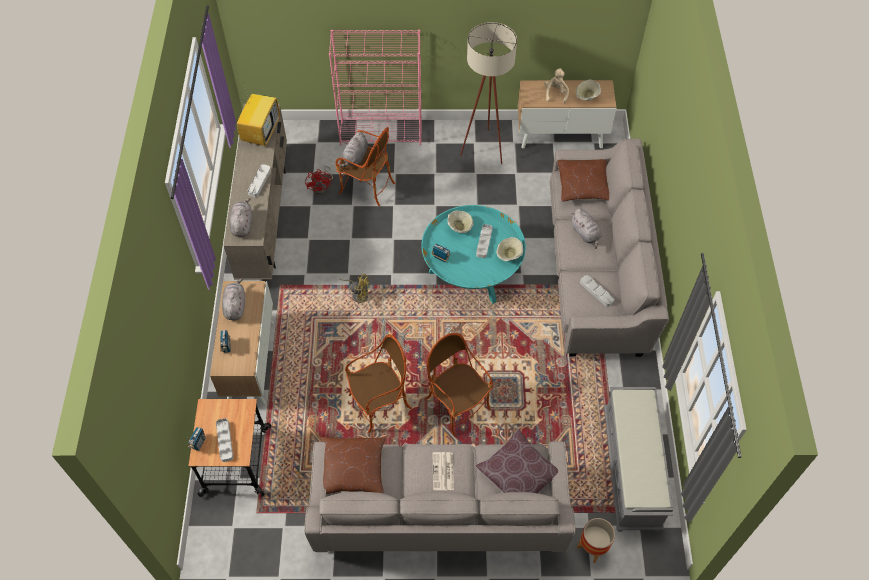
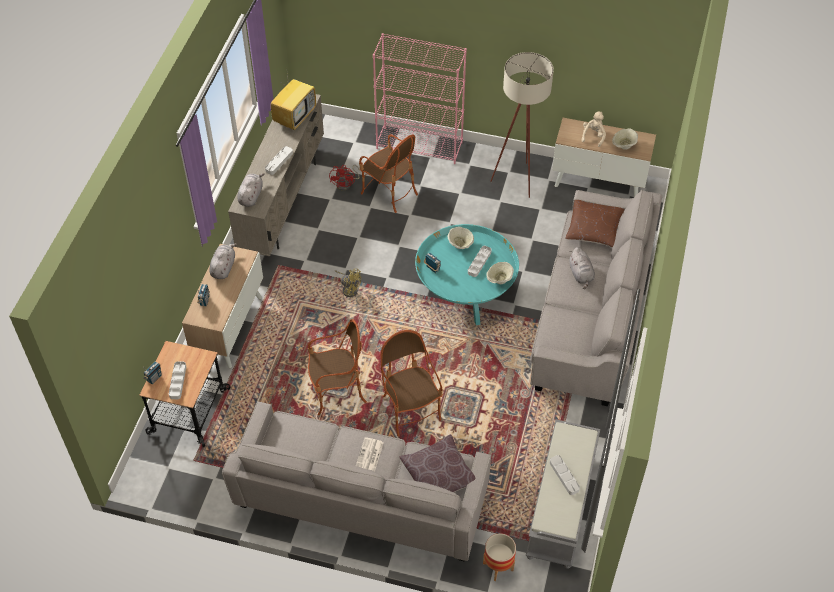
camera: 15 degrees right, 5 degrees down
(352, 469) = (286, 435): brown pillow -> none
(355, 157) = (381, 160): grey plush toy -> none
(596, 292) = (572, 330): grey tray -> grey tray (564, 476)

